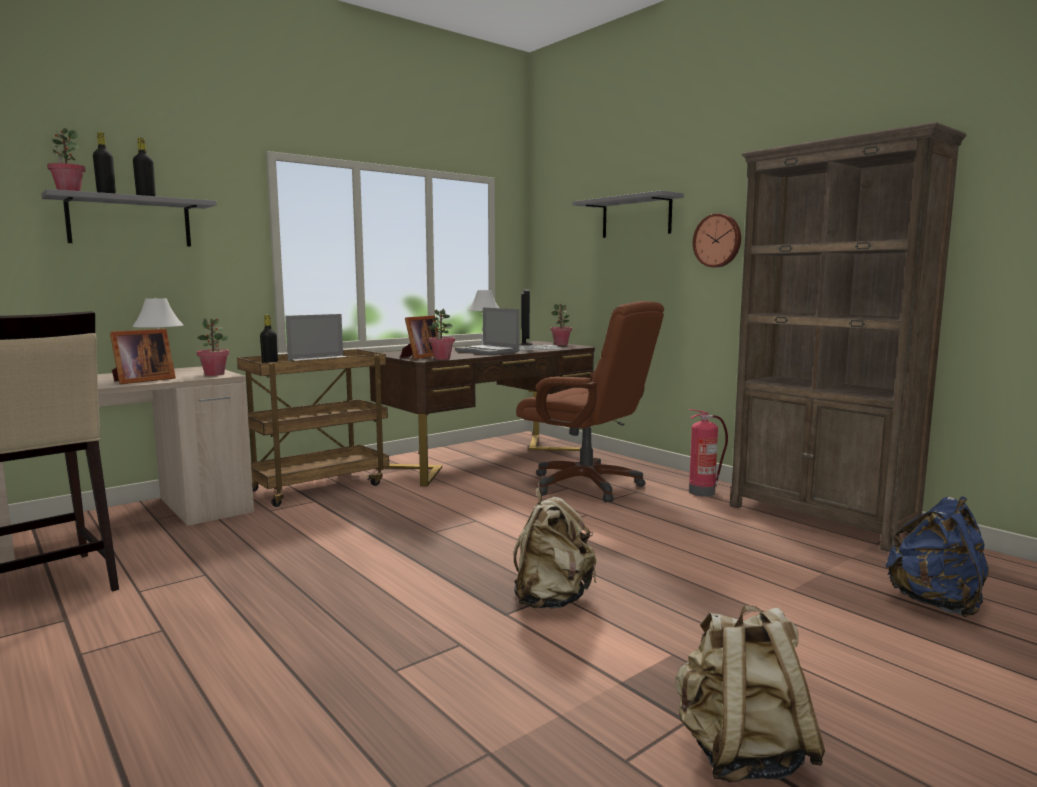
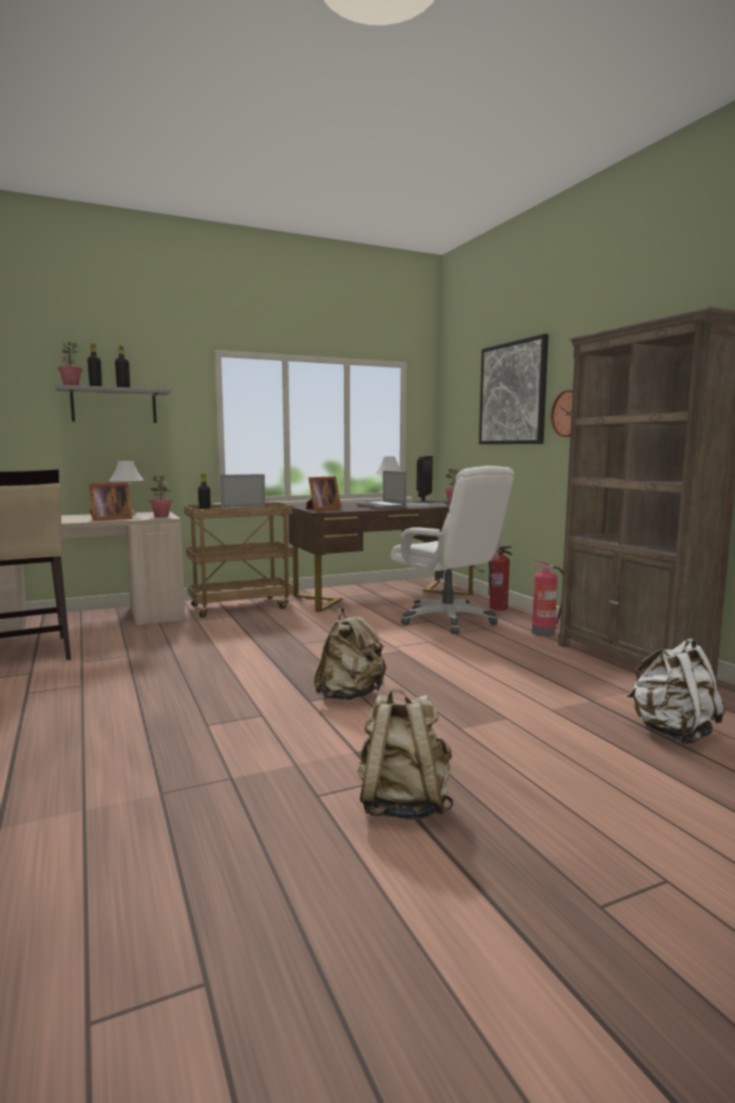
camera: 15 degrees right, 0 degrees up
(441, 358) = (335, 510): potted plant -> none
(587, 485) = (448, 620): brown office chair -> white office chair
(630, 465) = (499, 608): none -> fire extinguisher
(636, 217) = (512, 393): grey shelf -> picture
(935, 603) = (672, 732): blue backpack -> white backpack

